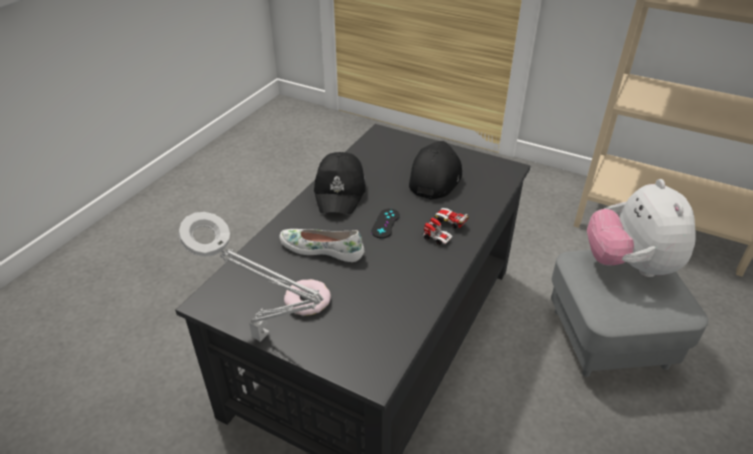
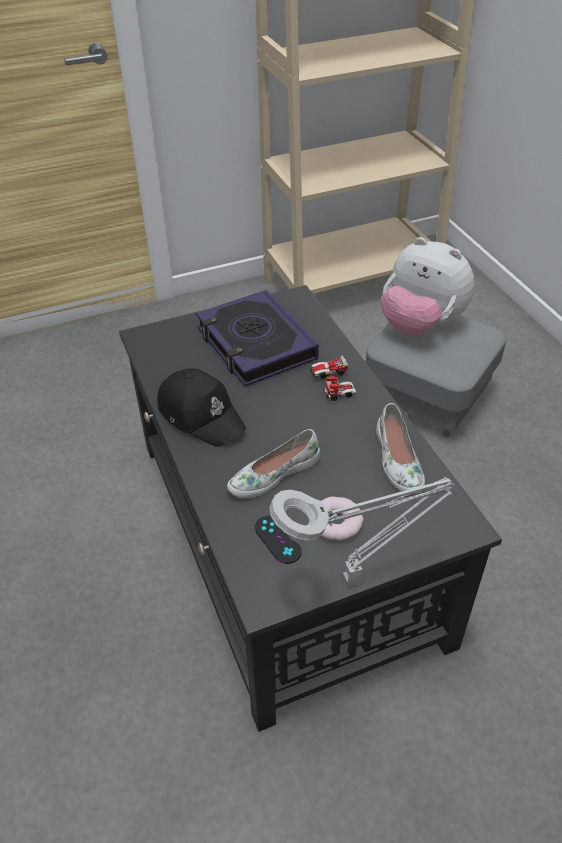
camera: 50 degrees left, 5 degrees up
(385, 223) = (284, 412): black game controller -> black game controller (277, 539)
(402, 302) = (397, 461): none -> white shoe
(435, 177) = (255, 344): black cap -> book

